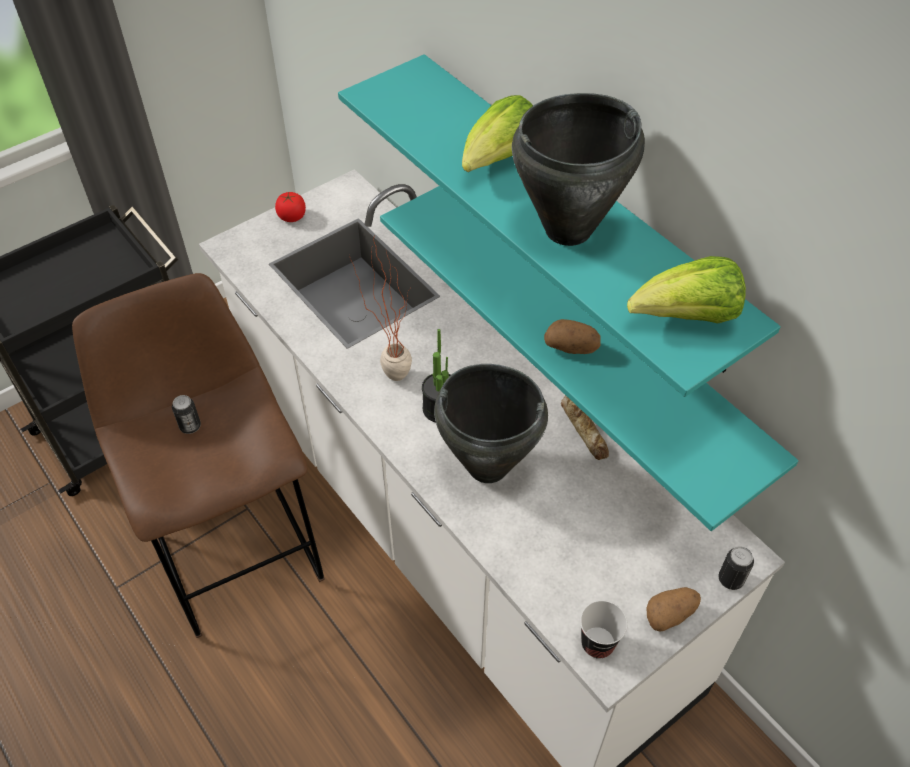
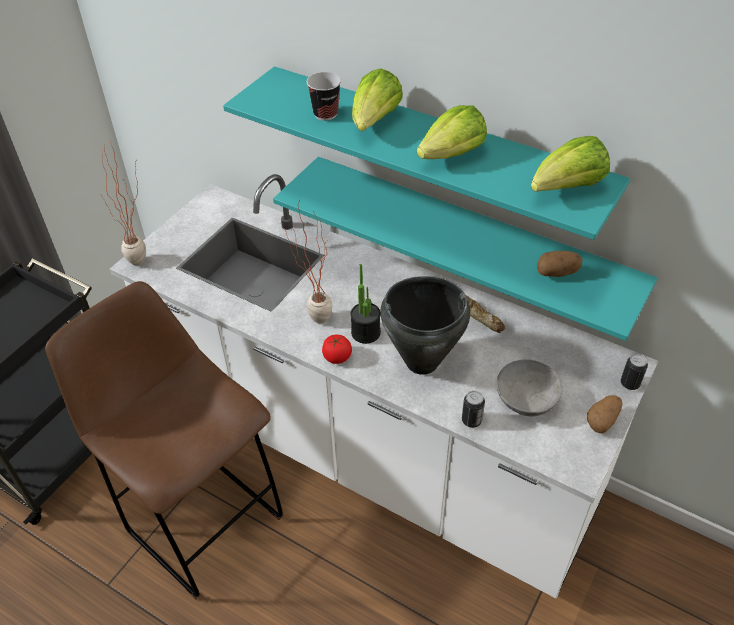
camera: 20 degrees left, 5 degrees down
(190, 426) = (158, 413): can -> can (471, 420)
(237, 248) = (144, 264): none -> potted plant
(292, 216) = (177, 229): tomato -> tomato (337, 357)
(569, 230) = (452, 154): black cooking pot -> lettuce
(571, 347) = (465, 249): potato -> potato (557, 273)
(590, 554) = (527, 399): none -> grey bowl
(597, 643) = (564, 457): cup -> cup (325, 114)

